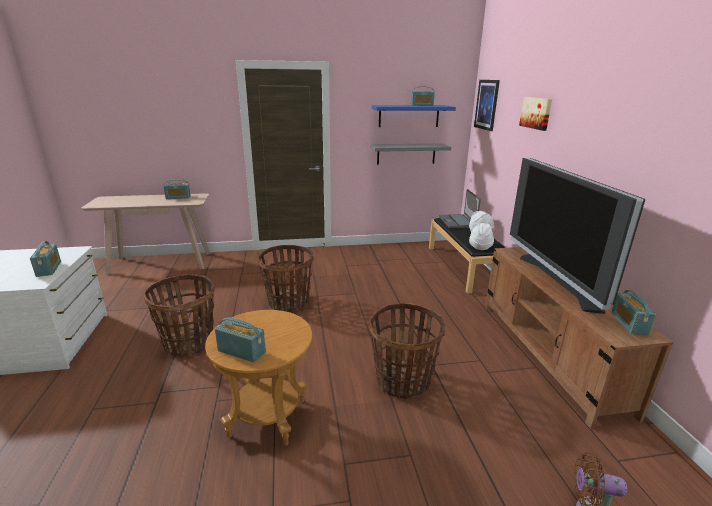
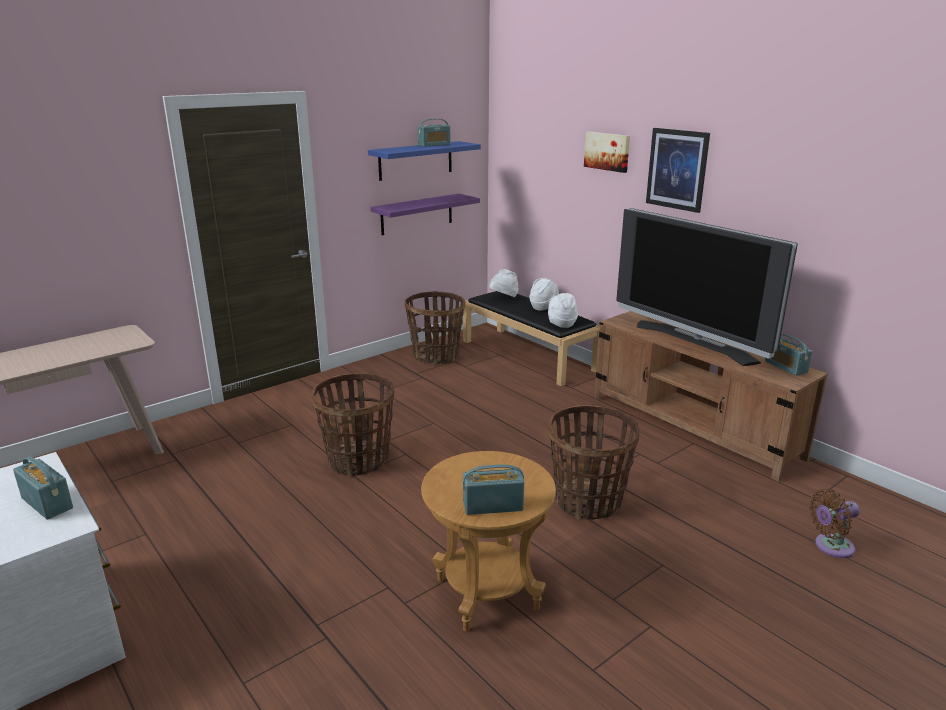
camera: 30 degrees left, 0 degrees up
(178, 197) = (90, 341): radio -> none
(189, 343) = (278, 555): basket -> basket (436, 356)
(406, 154) = (417, 214): grey shelf -> purple shelf
(457, 222) = (503, 298): laptop -> white hat
(486, 104) = (516, 138): picture -> picture (677, 169)

